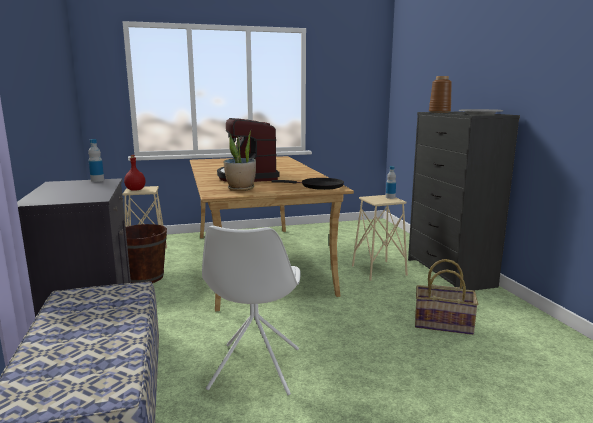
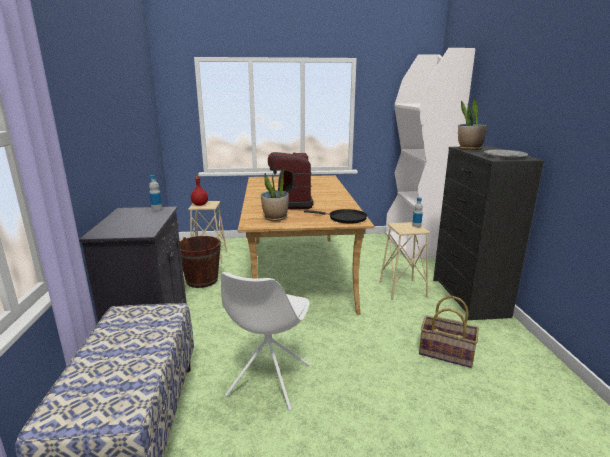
camera: 10 degrees right, 5 degrees up
(378, 230) = (415, 245): none -> white bookcase
(440, 112) = (469, 149): brown vase -> potted plant

